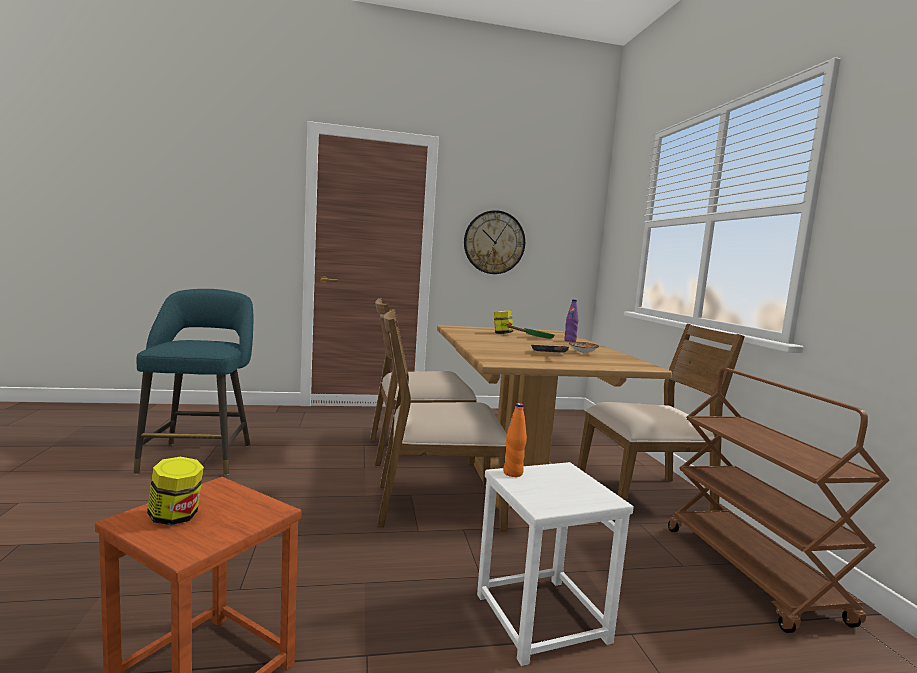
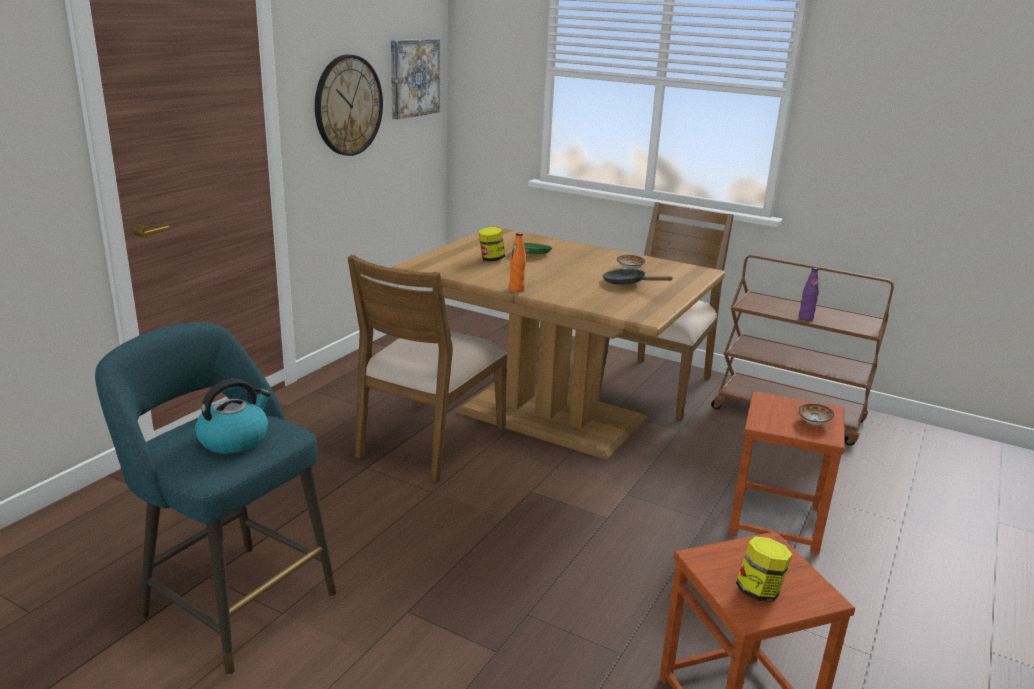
camera: 50 degrees left, 15 degrees up
(195, 345) = (234, 439): none -> kettle
(437, 504) = (568, 486): brown chair -> none
(513, 473) = (761, 421): orange bottle -> orange bottle (516, 289)
(540, 617) = (775, 521): white stool -> brown stool
(560, 495) = (813, 423): none -> bowl
(562, 235) = (413, 77): none -> picture
(570, 341) = (561, 248): purple bottle -> purple bottle (805, 318)

